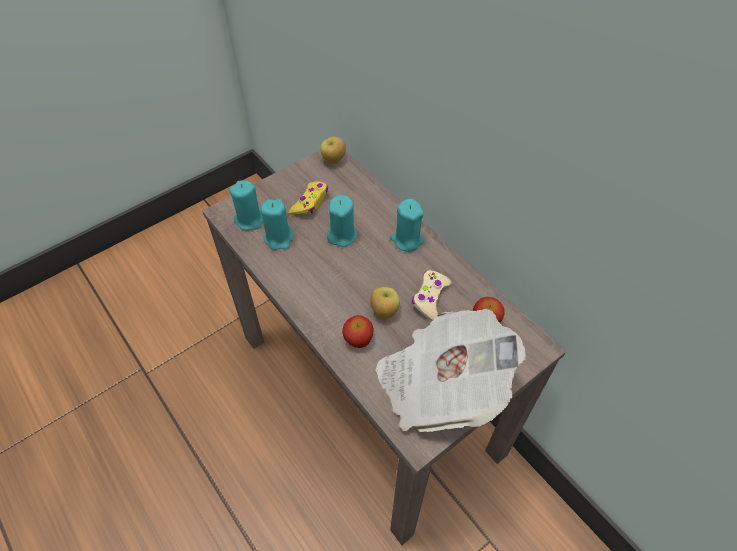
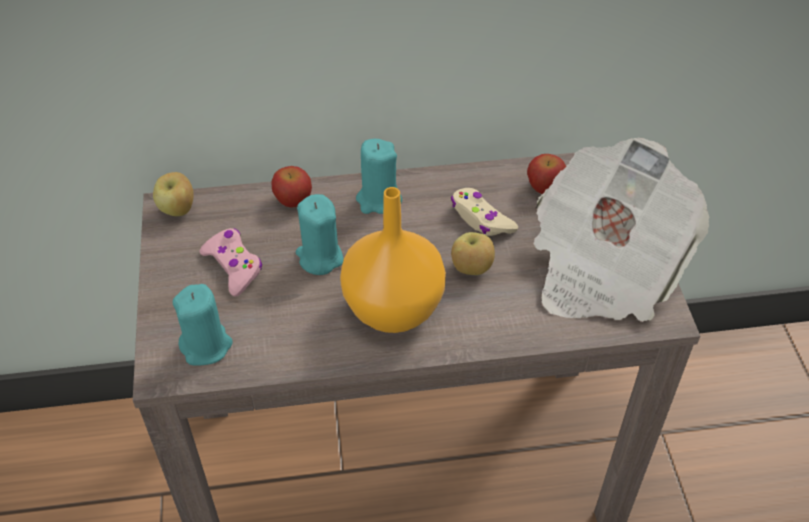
camera: 60 degrees left, 5 degrees down
(279, 238) = (270, 326): turquoise candle -> none
(310, 202) = (234, 266): yellow game controller -> pink game controller
(327, 286) = (392, 308): none -> orange vase
(358, 339) = (496, 312): apple -> apple (293, 200)

